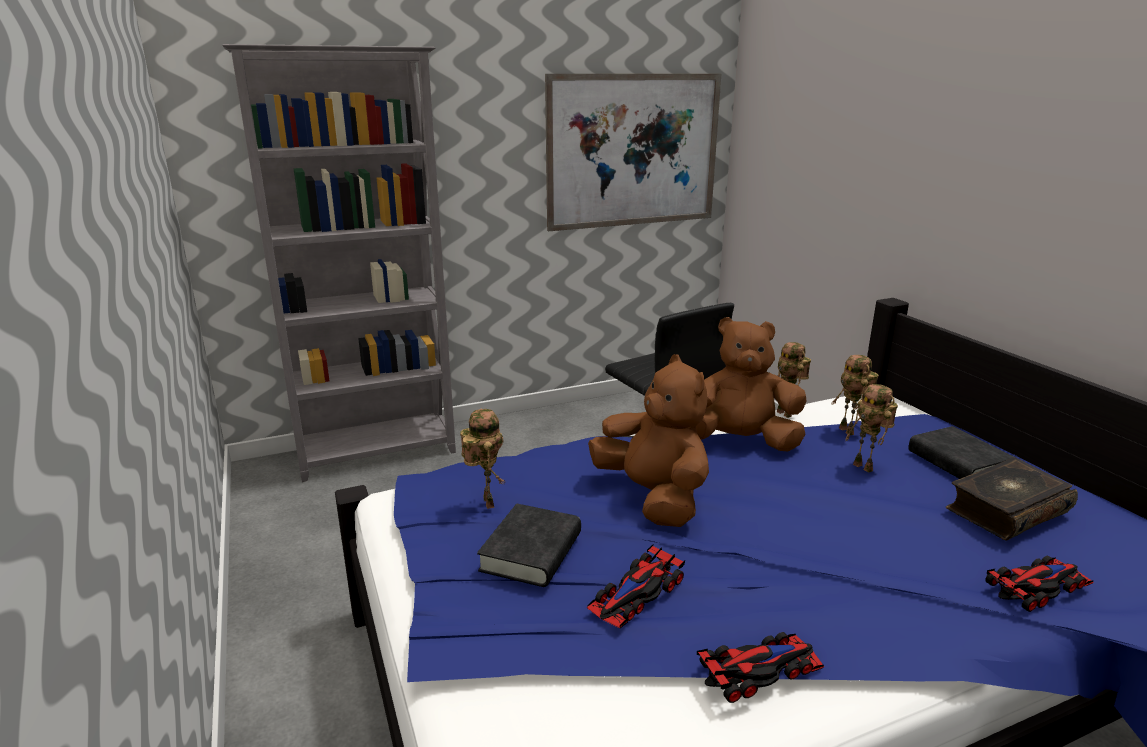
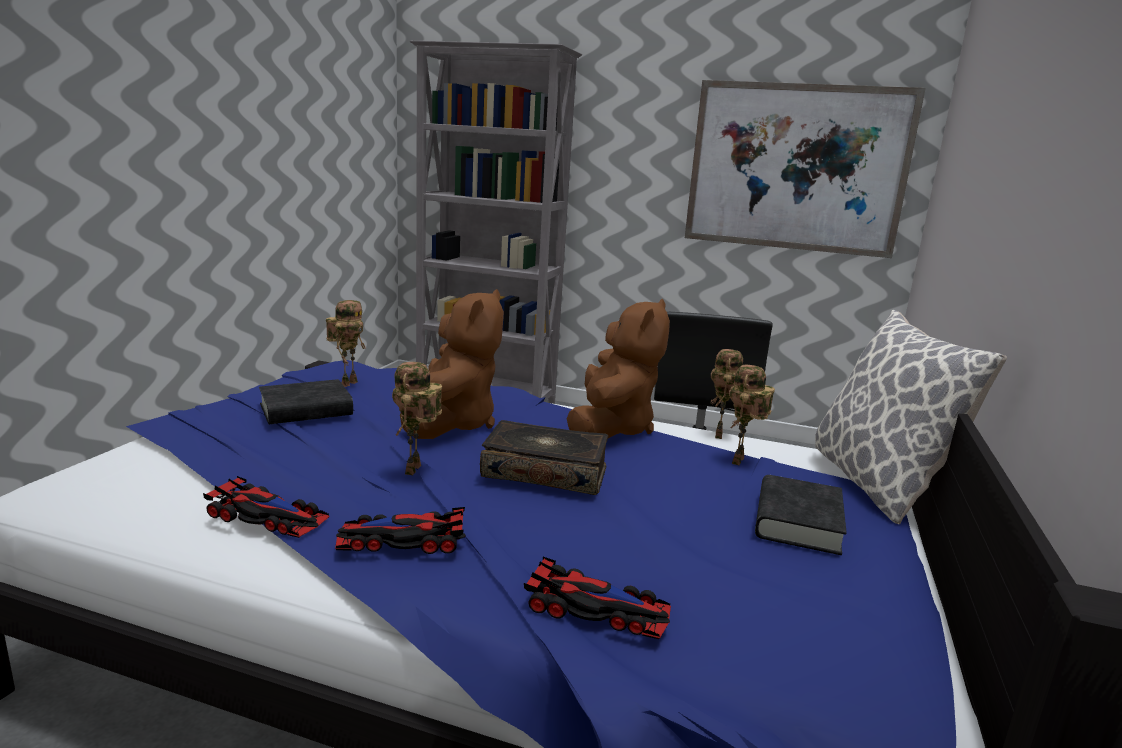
camera: 40 degrees right, 5 degrees down
(636, 593) = (302, 450): toy car -> toy car (401, 539)
(739, 442) = (611, 428): brown plush toy -> brown plush toy turned 60 degrees clockwise
(865, 467) = (682, 484): toy robot -> toy robot (415, 471)
(914, 411) = (876, 484): none -> pillow
(1005, 510) = (734, 564): book -> book (545, 471)

